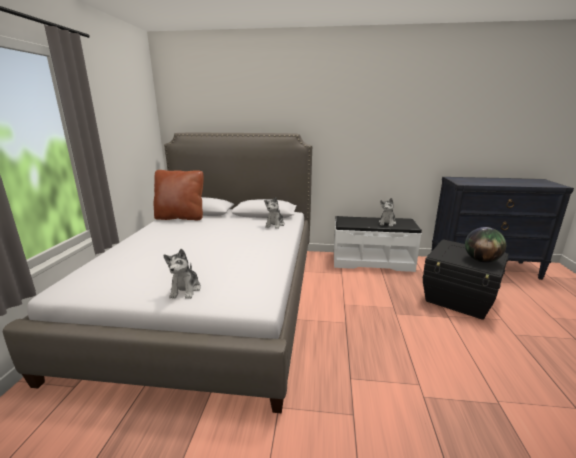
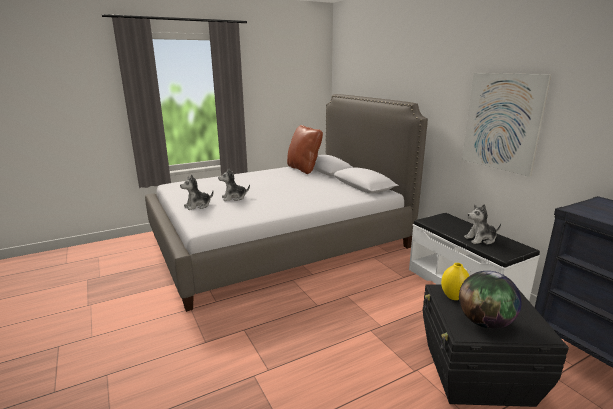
camera: 55 degrees right, 0 degrees up
(275, 225) = (344, 194): plush toy -> plush toy (234, 198)
(374, 141) = (501, 122): none -> picture
(448, 257) = (453, 296): none -> yellow vase

